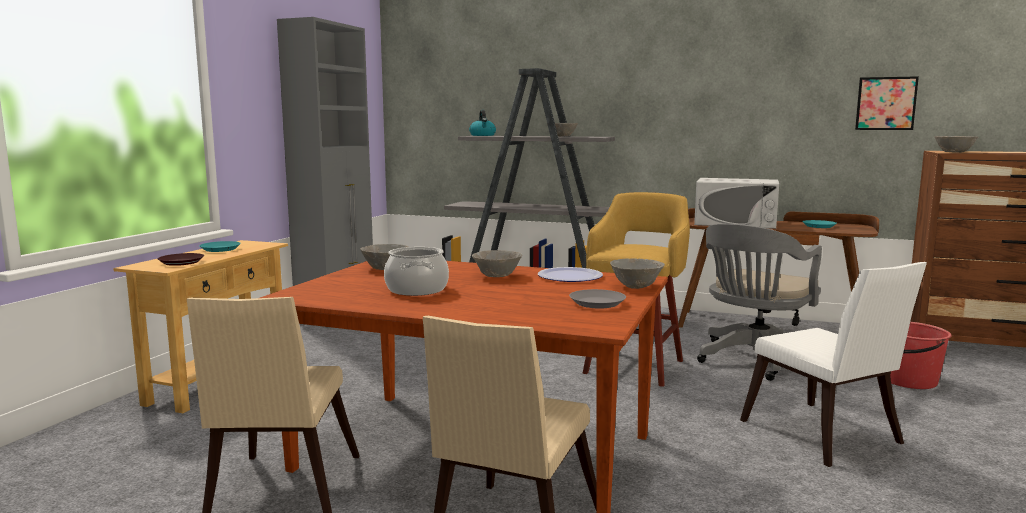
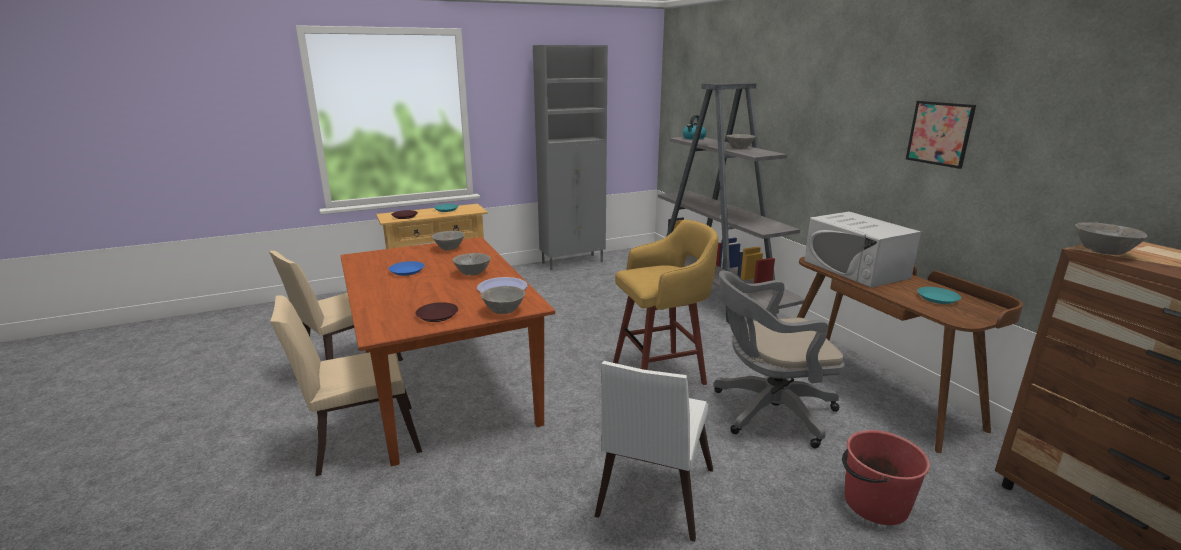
camera: 45 degrees right, 10 degrees up
(416, 290) = (407, 271): cooking pot -> blue plate
(597, 303) = (437, 316): grey plate -> brown plate
(886, 103) = (1083, 159): picture -> picture (939, 133)

